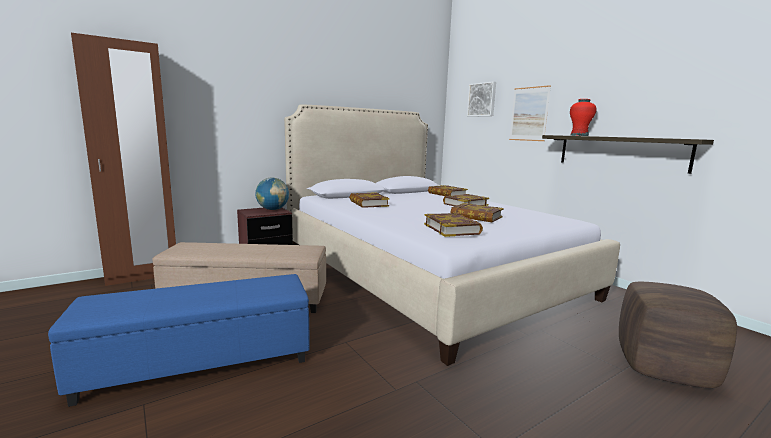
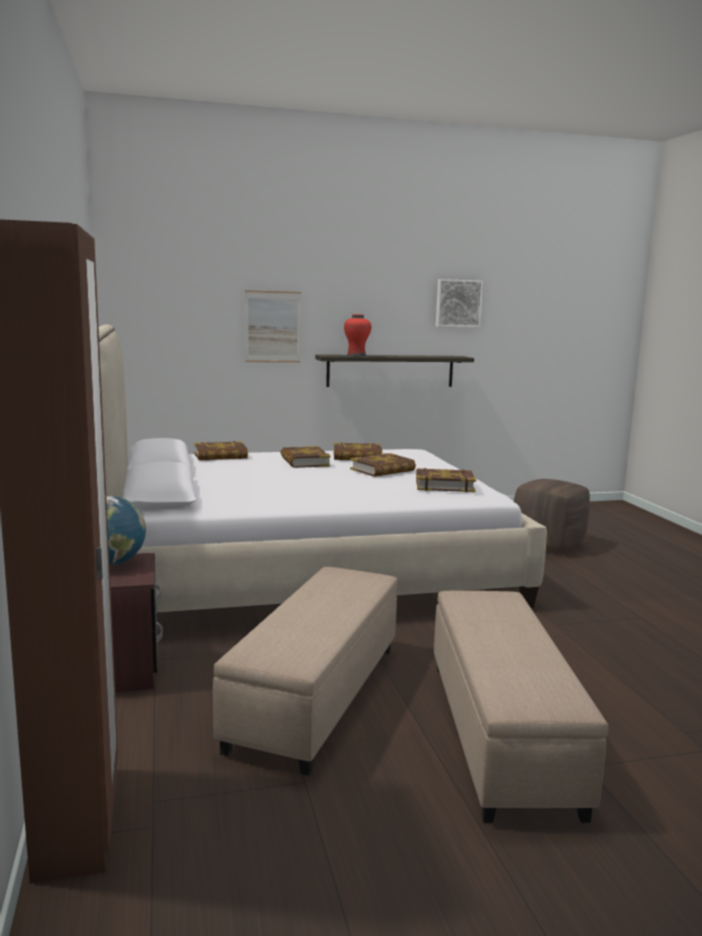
camera: 70 degrees left, 0 degrees up
(200, 361) = (499, 732): blue ottoman -> beige ottoman
(368, 203) = (257, 494): book -> book (357, 457)
(482, 99) = (184, 301): picture -> picture (458, 303)

